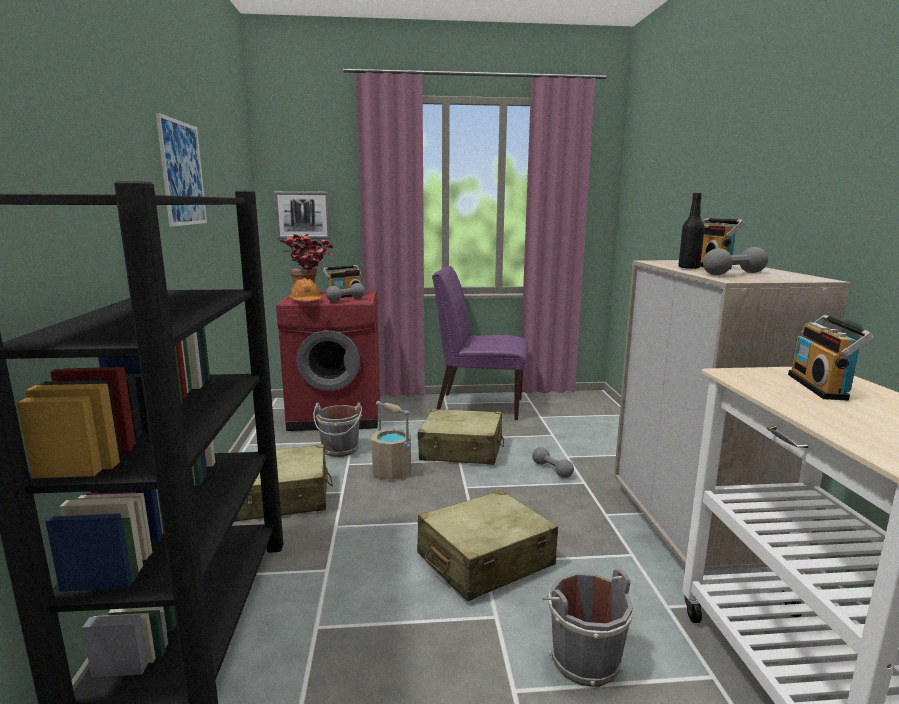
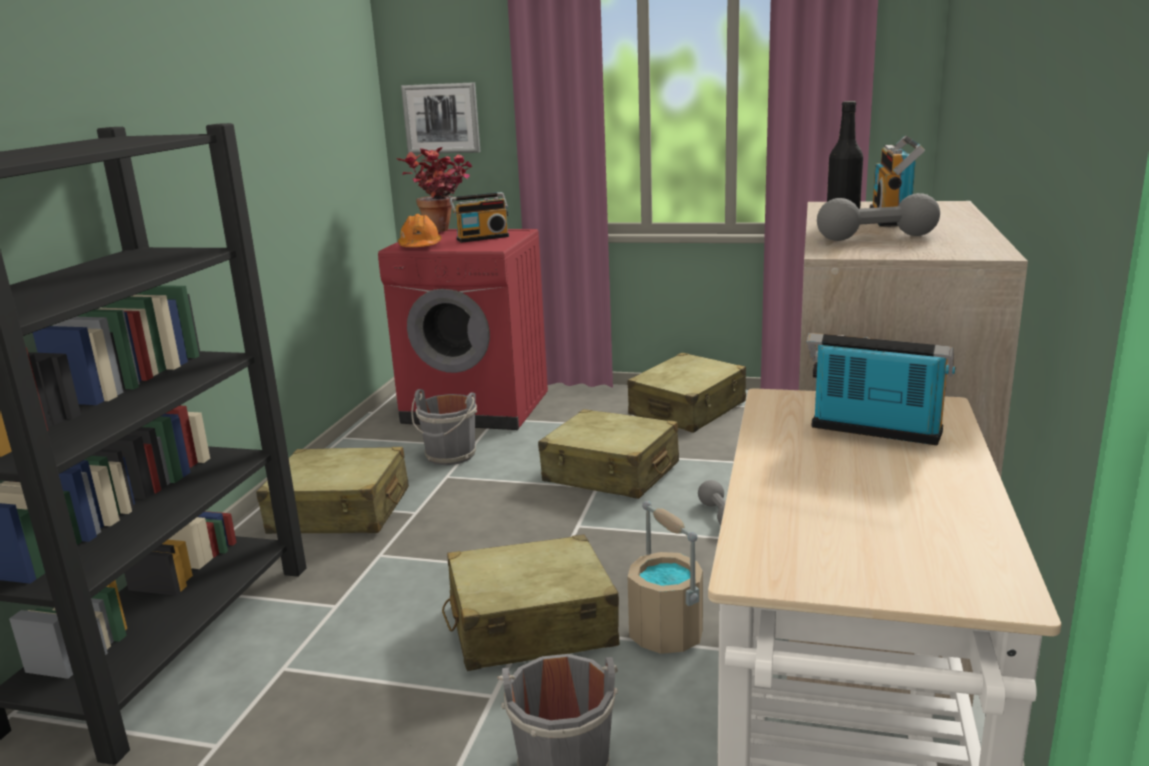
camera: 20 degrees right, 5 degrees up
(182, 173) = (211, 89): picture -> none
(346, 299) = (475, 244): grey dumbbell -> none
(392, 472) = (495, 493): beige bucket -> beige bucket (667, 634)
(480, 406) = (688, 409): purple chair -> beige suitcase
(821, 387) = (874, 432): radio -> radio turned 90 degrees clockwise

